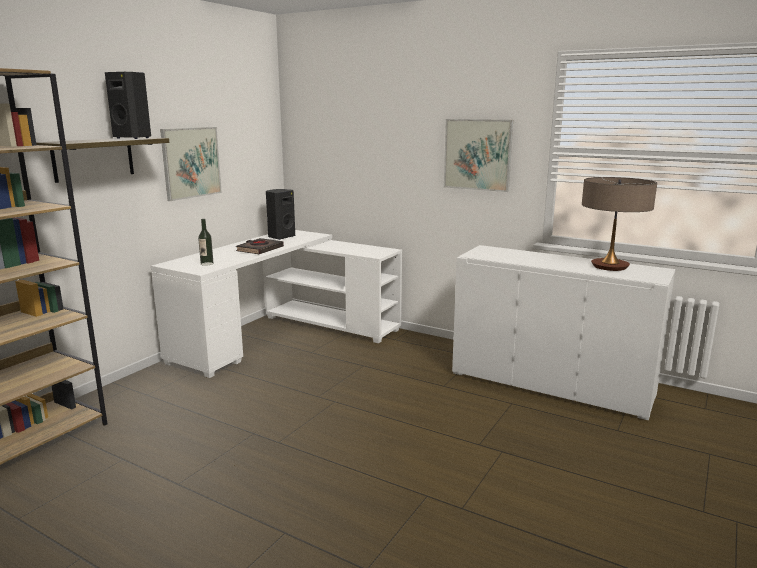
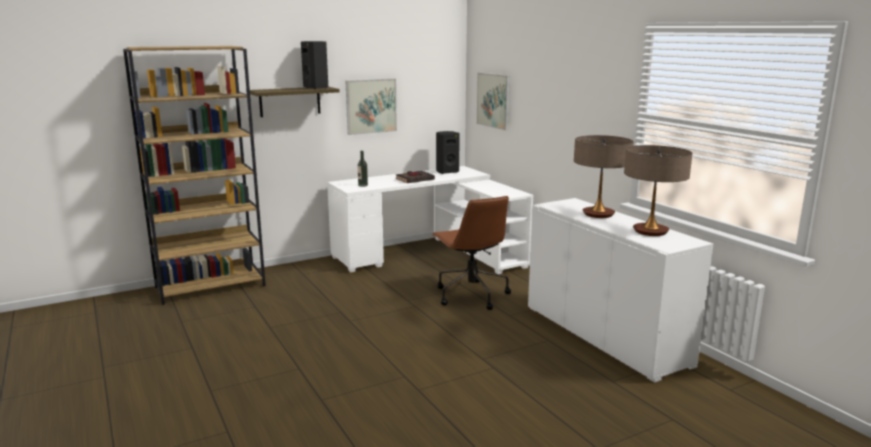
camera: 30 degrees right, 0 degrees up
(379, 373) = (470, 295): none -> brown office chair
(477, 154) = (587, 114): picture -> picture (493, 100)
(534, 257) = (598, 214): none -> table lamp

